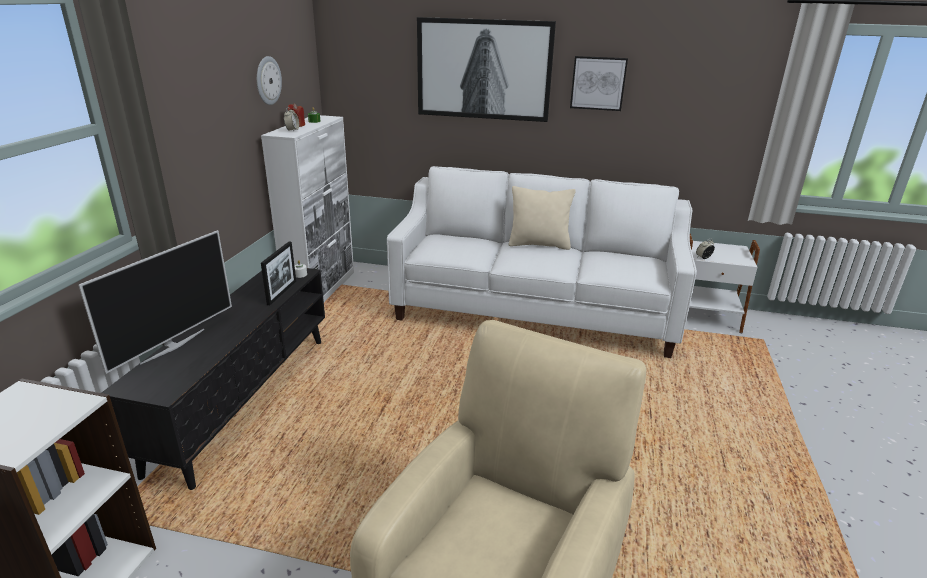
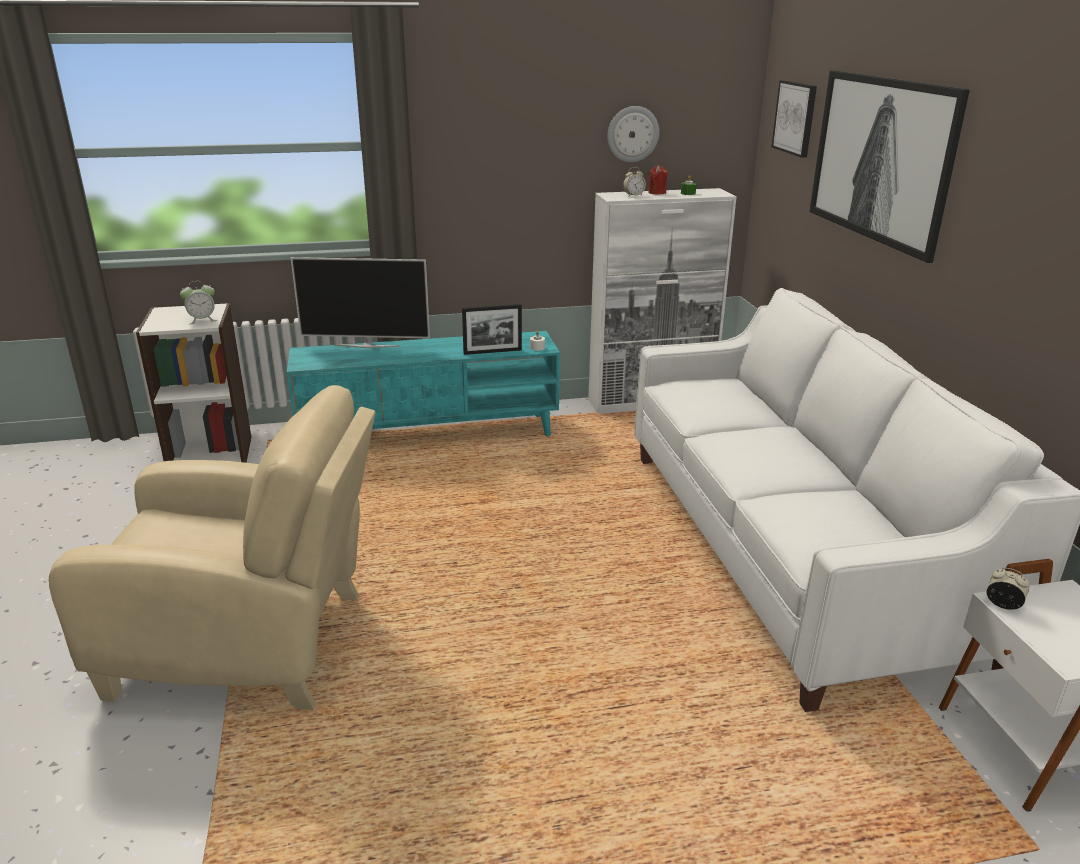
camera: 65 degrees right, 0 degrees up
(57, 406) = (202, 320): none -> alarm clock
(244, 399) = (430, 435): black tv stand -> turquoise tv stand
(539, 244) = (806, 446): beige pillow -> none
(598, 83) = (1003, 211): picture -> picture (795, 118)

